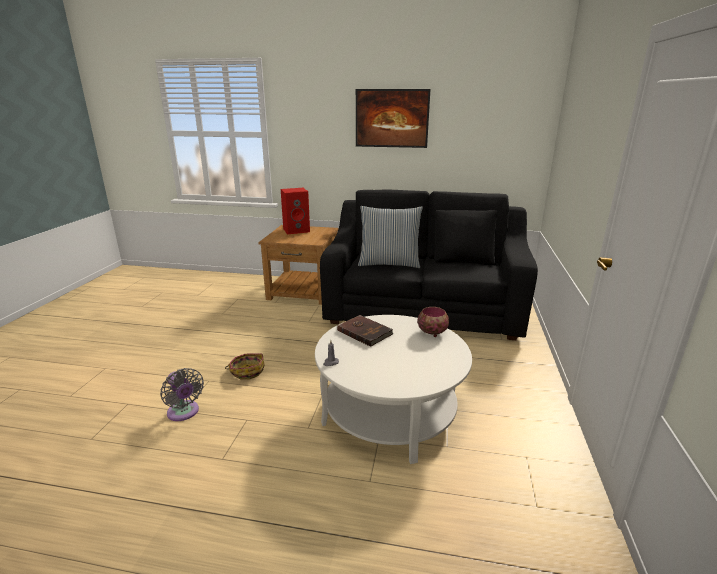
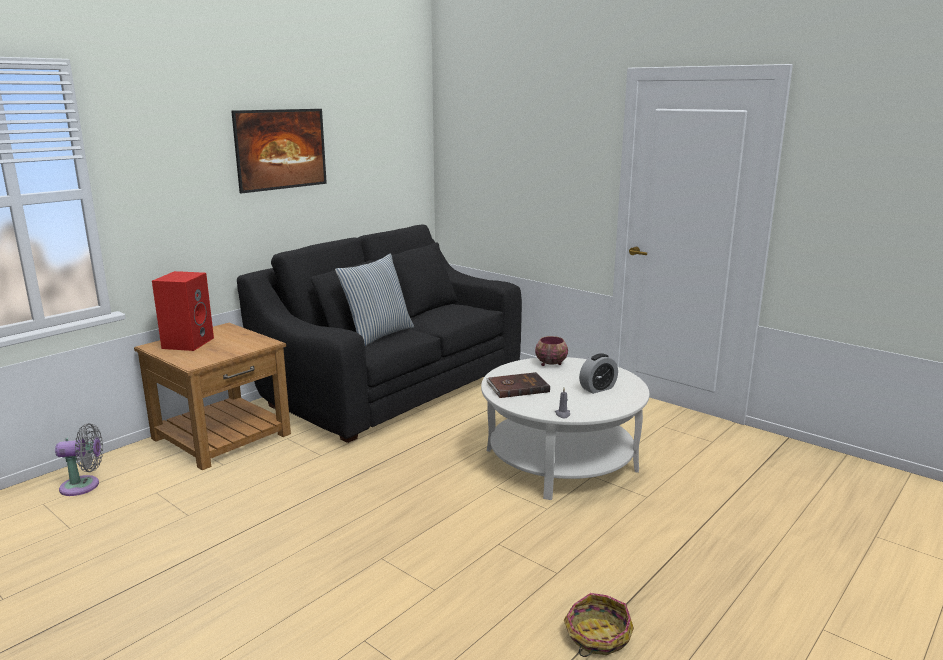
camera: 60 degrees left, 5 degrees down
(184, 413) = (440, 589): grey fan -> grey fan (84, 486)
(247, 371) = (392, 524): basket -> basket (597, 636)
(403, 366) = (597, 388): none -> alarm clock

